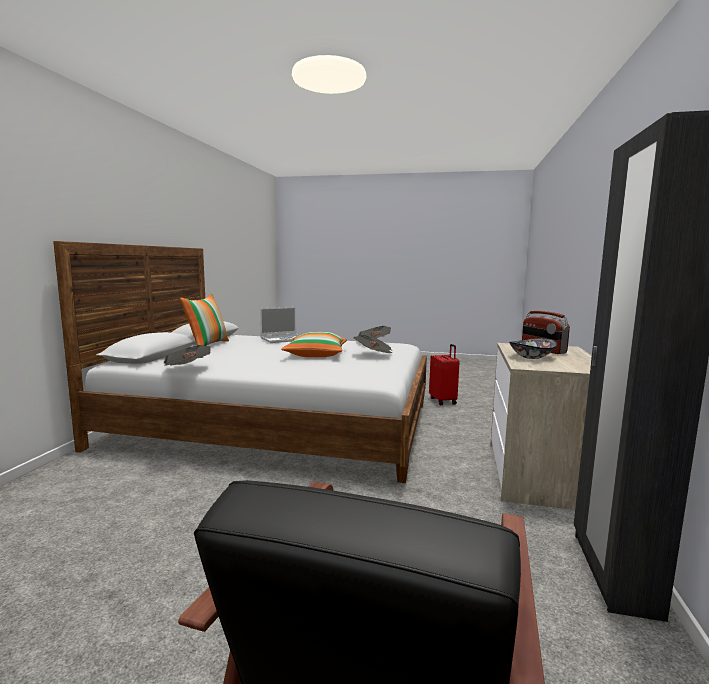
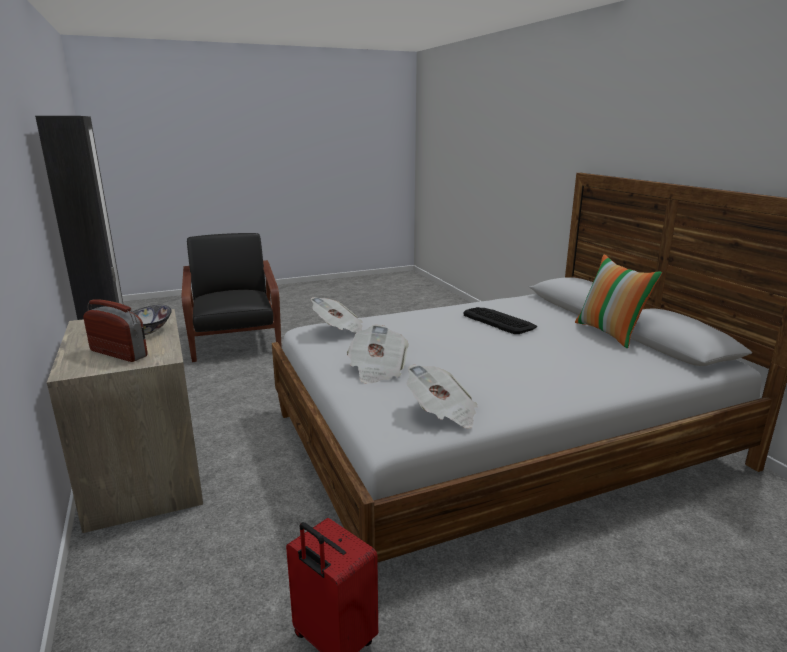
camera: 145 degrees right, 10 degrees up
(187, 368) = (490, 301): newspaper -> newspaper (339, 329)
(238, 357) = (498, 321): none -> keyboard
(283, 339) = (592, 378): laptop -> none
(316, 355) = (445, 349): pillow -> none

